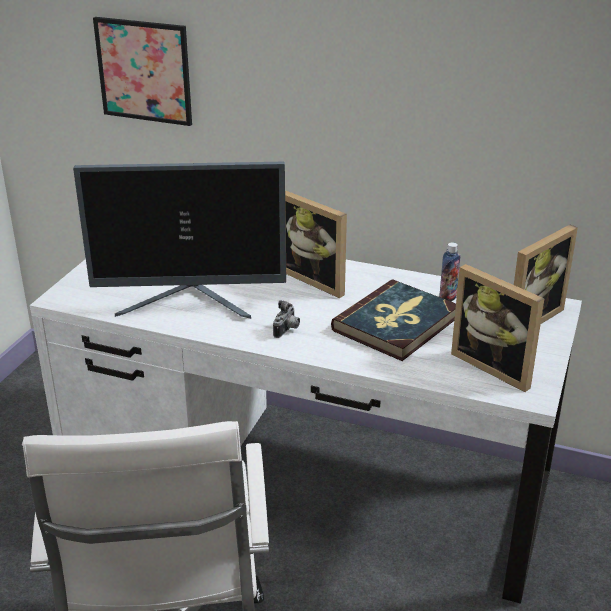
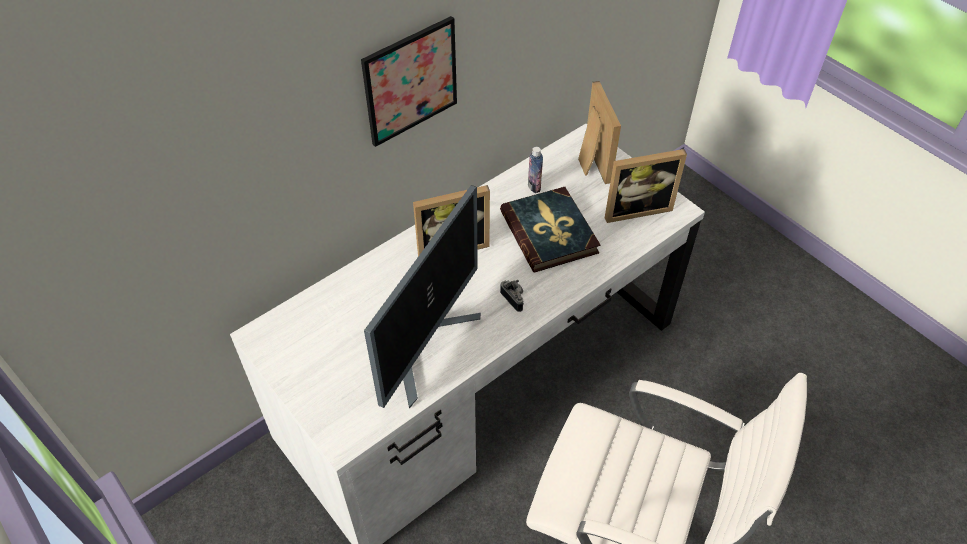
camera: 60 degrees left, 20 degrees up
(144, 71) = (209, 195): picture -> picture (410, 81)

